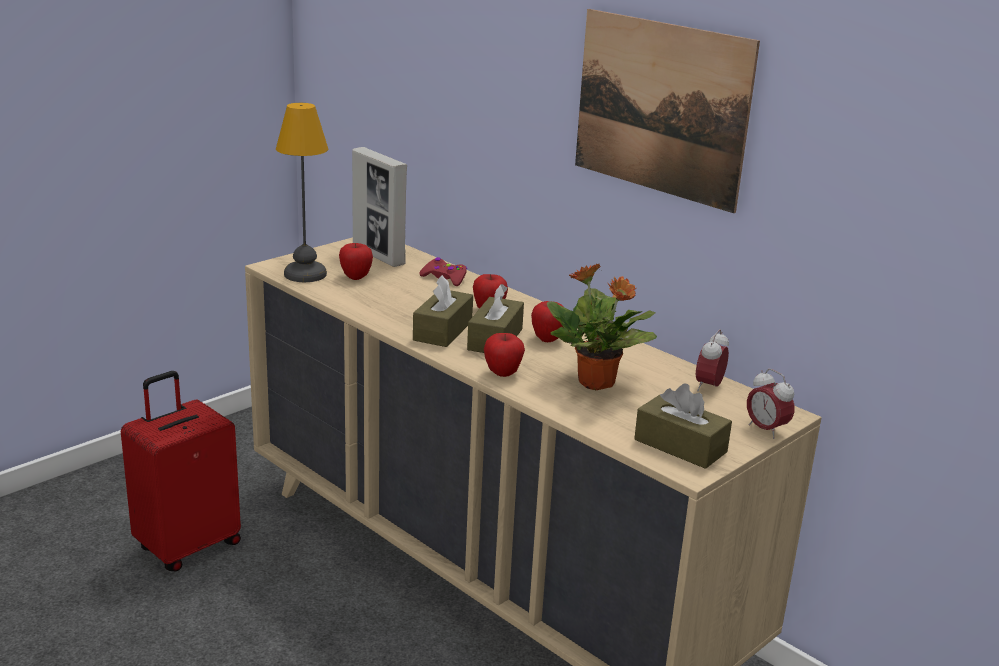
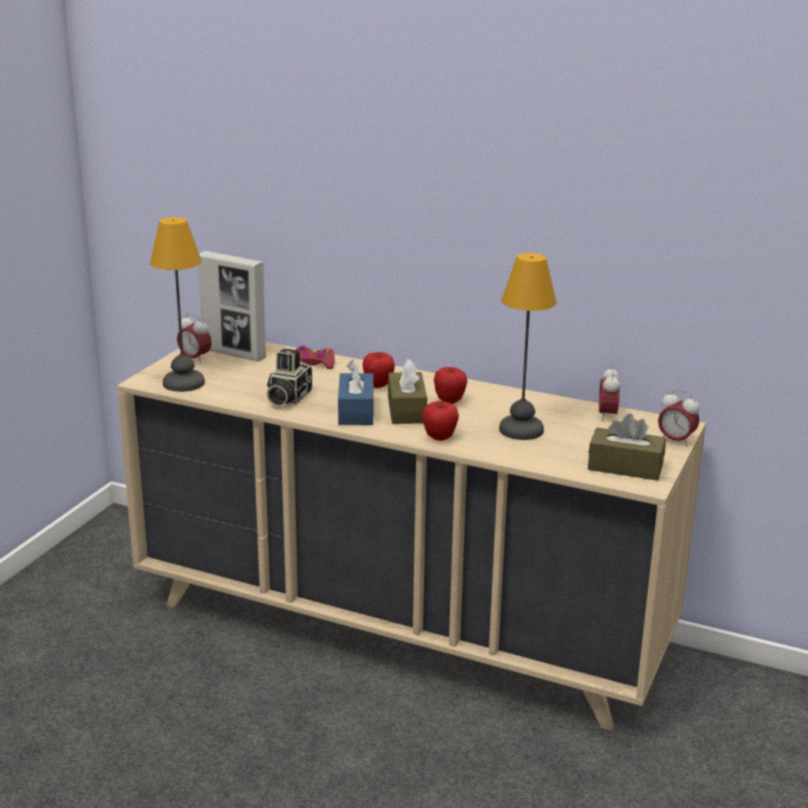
camera: 20 degrees left, 0 degrees up
(187, 546) = (109, 673): red suitcase -> none
(337, 255) = (195, 359): none -> alarm clock
(356, 277) = (233, 377): apple -> none
(387, 305) = (287, 398): none -> camera
(443, 331) = (356, 411): brown tissue box -> blue tissue box
(597, 383) = (521, 430): potted plant -> table lamp
(660, 107) = (526, 182): picture -> none

